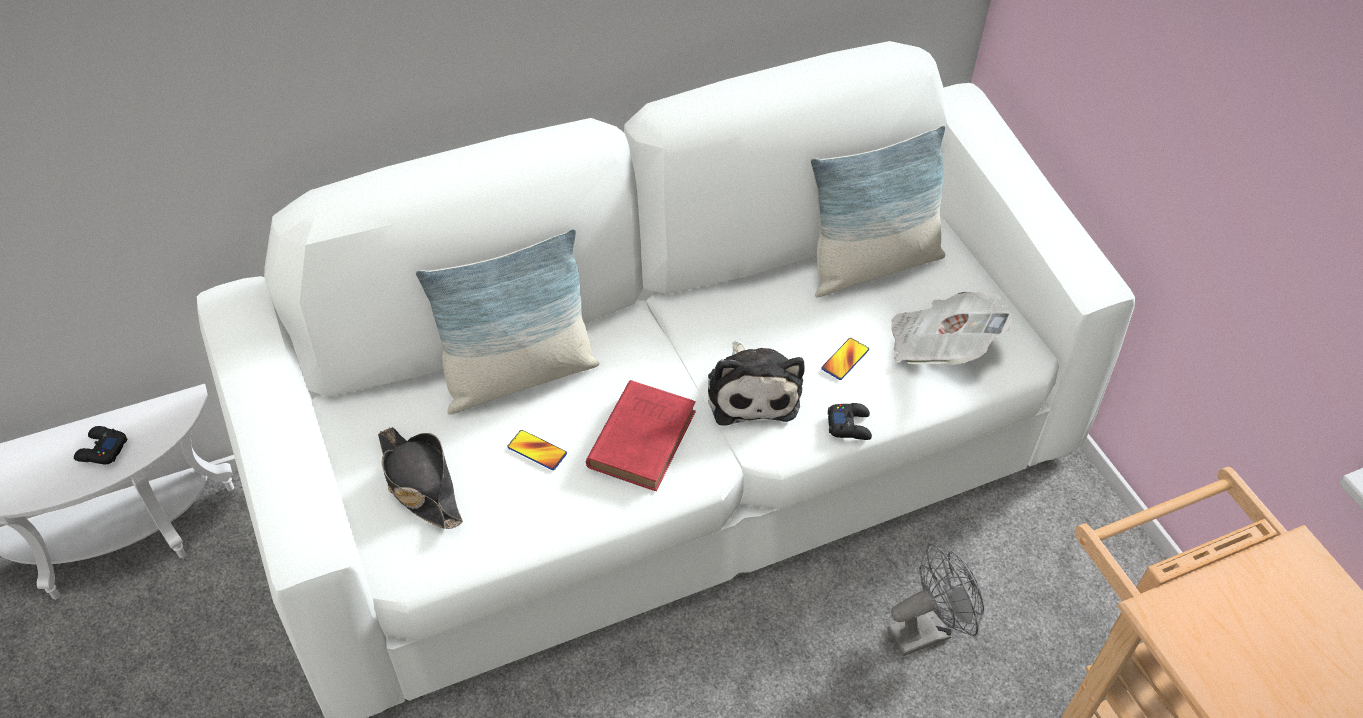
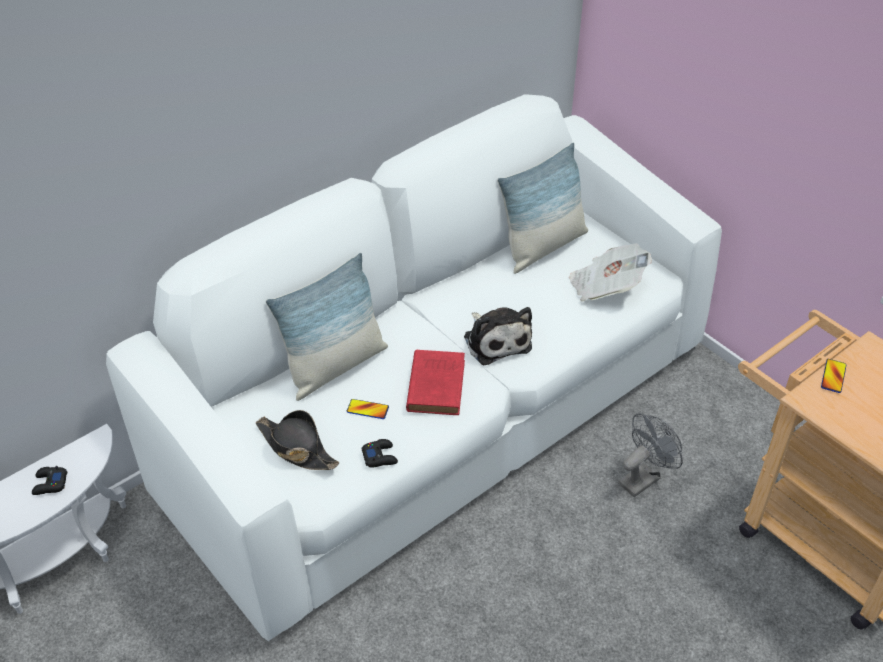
camera: 15 degrees left, 5 degrees down
(845, 359) = (548, 308): phone -> phone (833, 376)
(849, 425) = (567, 346): black game controller -> black game controller (380, 456)

